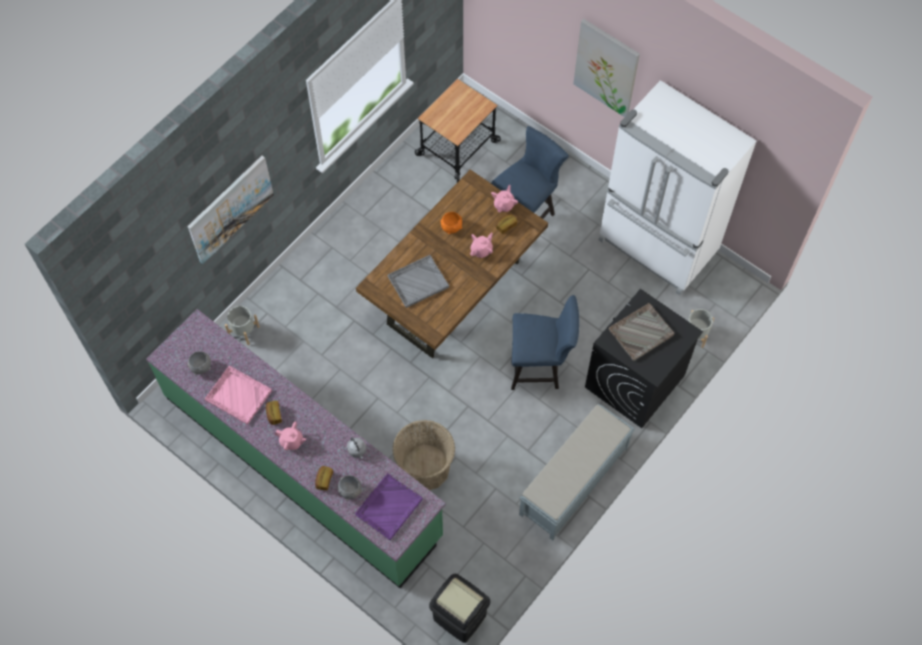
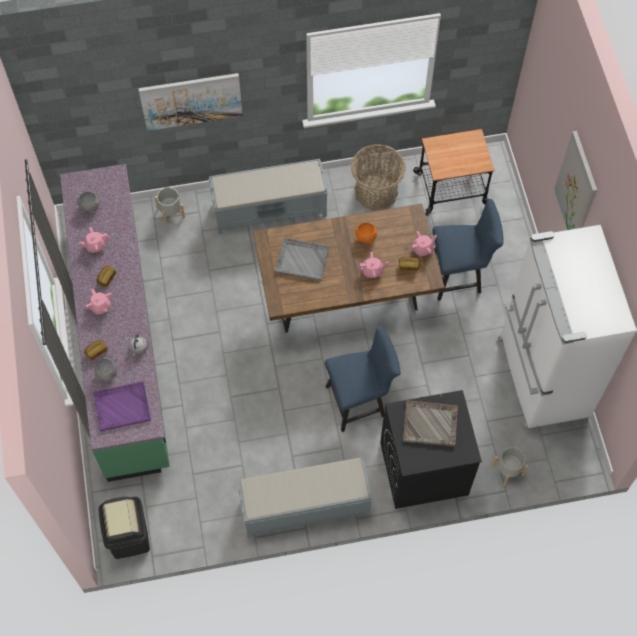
camera: 40 degrees right, 0 degrees up
(238, 395) = (95, 246): pink tray -> pink teapot
(326, 268) = (270, 209): none -> grey bench
(424, 467) = (205, 408): basket -> basket (376, 191)
(540, 367) = (360, 401): blue chair -> blue chair turned 60 degrees counterclockwise

